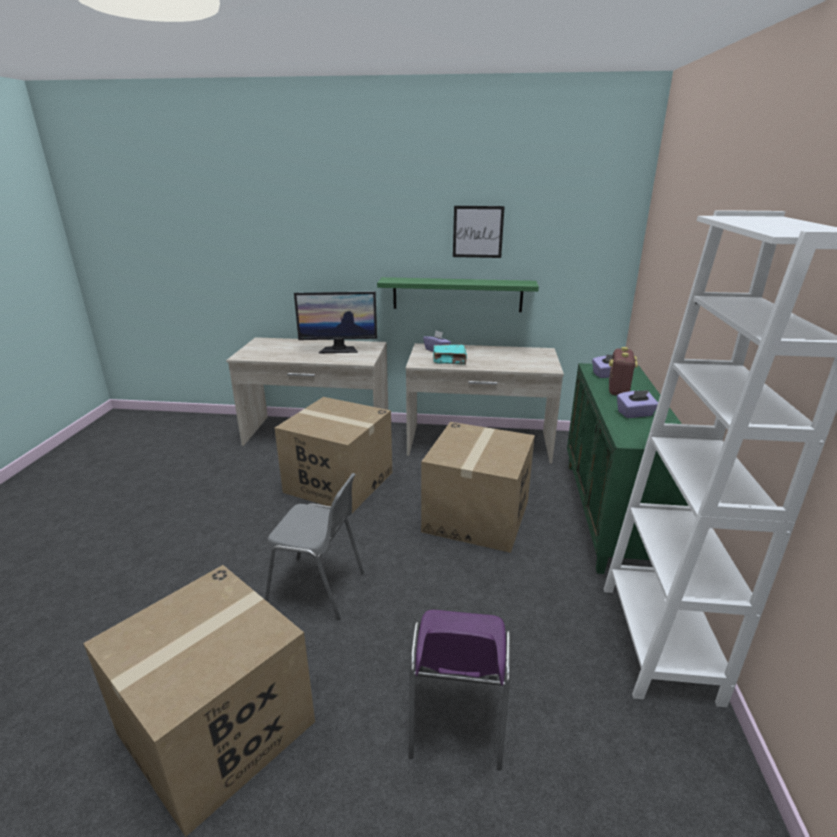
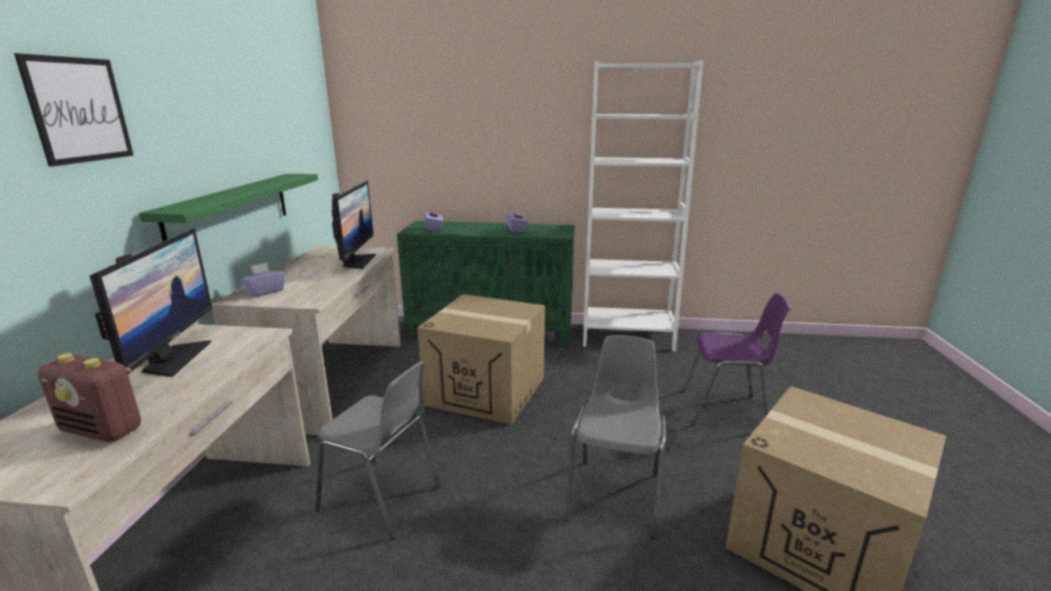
camera: 90 degrees left, 5 degrees down
(338, 482) = (383, 499): cardboard box -> grey chair
(450, 361) = (317, 286): turquoise book -> none
(478, 232) = (230, 119): picture -> picture (79, 110)
(513, 365) = (357, 261): none -> monitor
(618, 390) = (469, 229): radio -> radio (103, 430)

